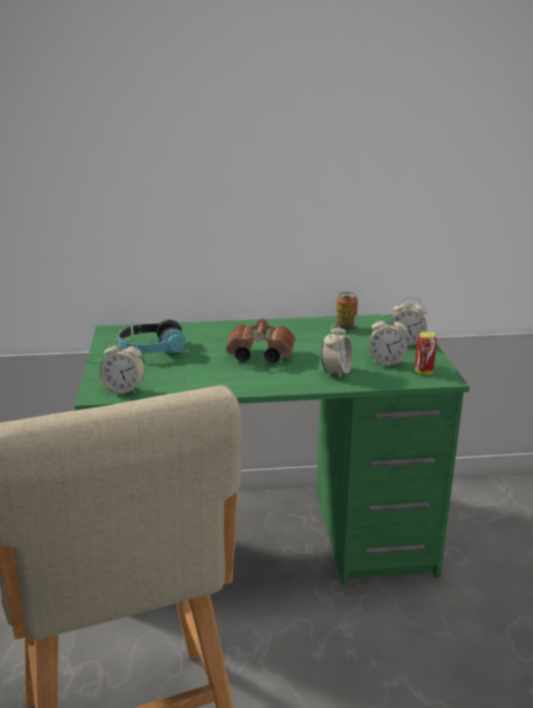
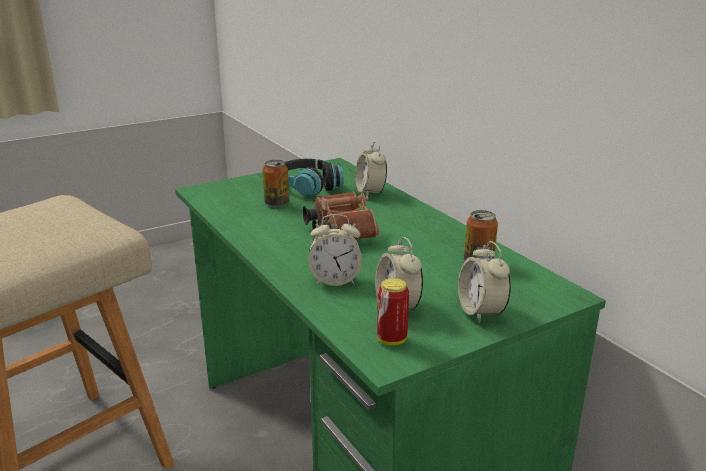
camera: 65 degrees right, 0 degrees up
(124, 389) = (215, 196): alarm clock -> alarm clock (370, 192)
(175, 367) = (277, 203): none -> can

